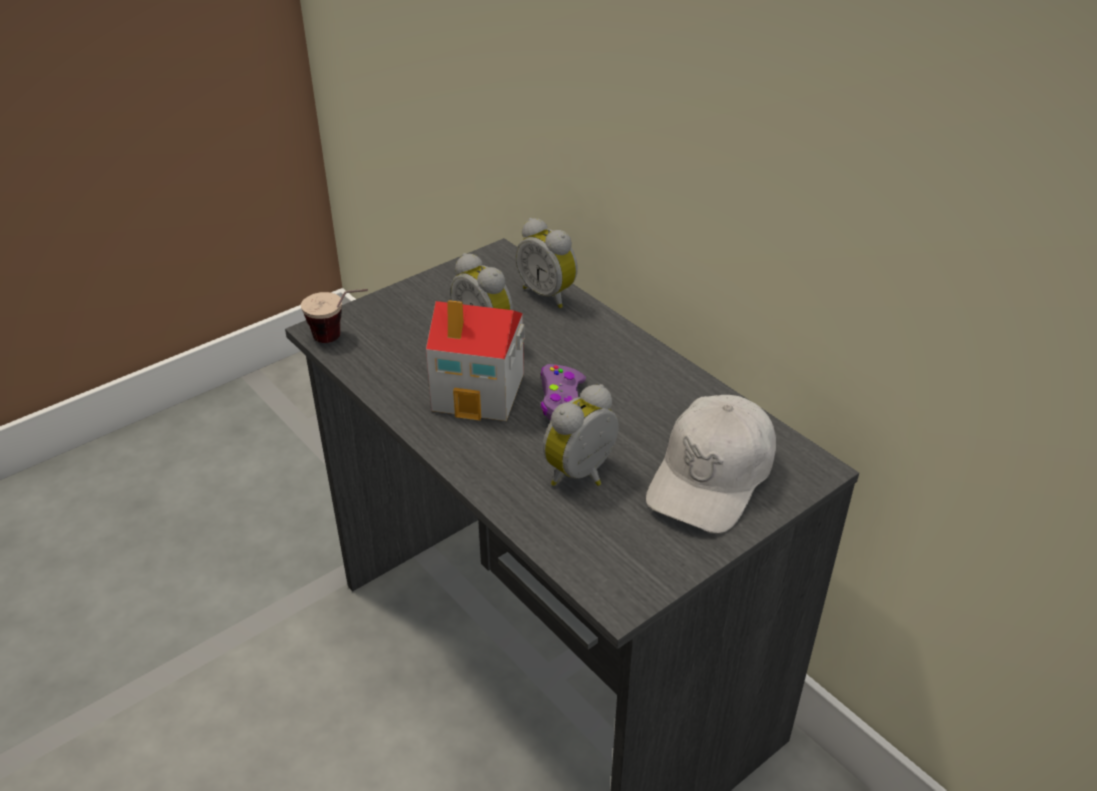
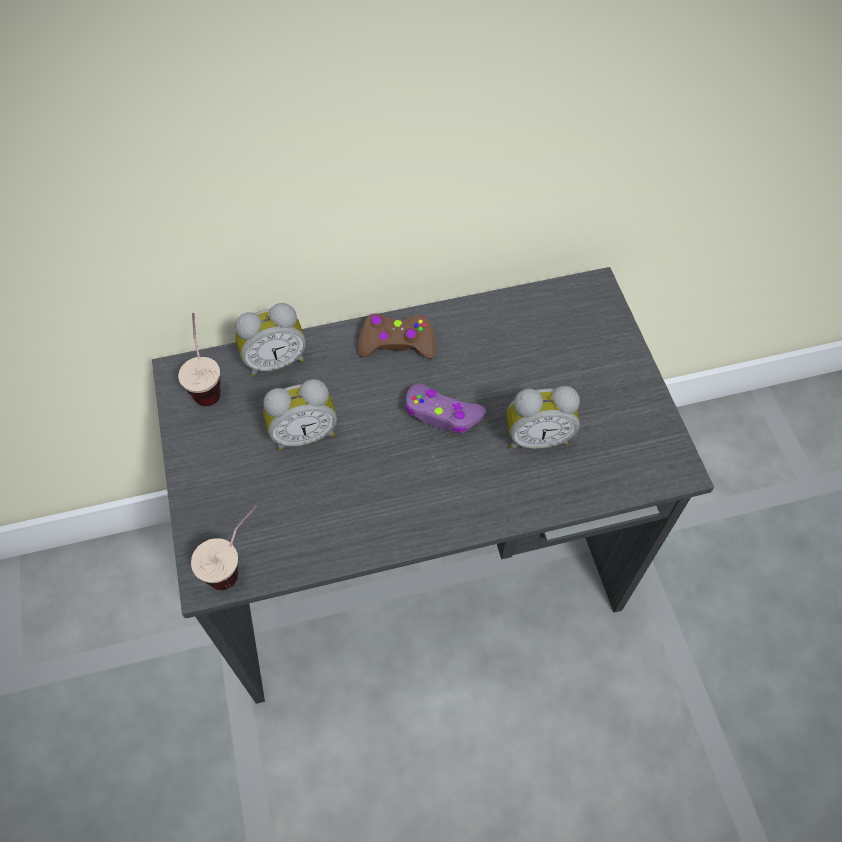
camera: 65 degrees left, 20 degrees up
(480, 392) = (390, 471): toy house -> none
(502, 269) = (207, 381): none -> cup
(583, 475) = (537, 437): alarm clock -> alarm clock turned 75 degrees counterclockwise
(623, 353) = (397, 343): none -> brown game controller
(711, 477) = (577, 354): white cap -> none

